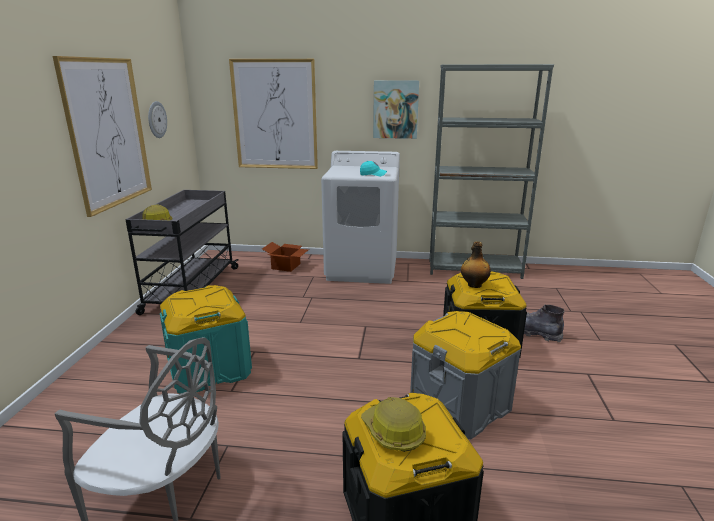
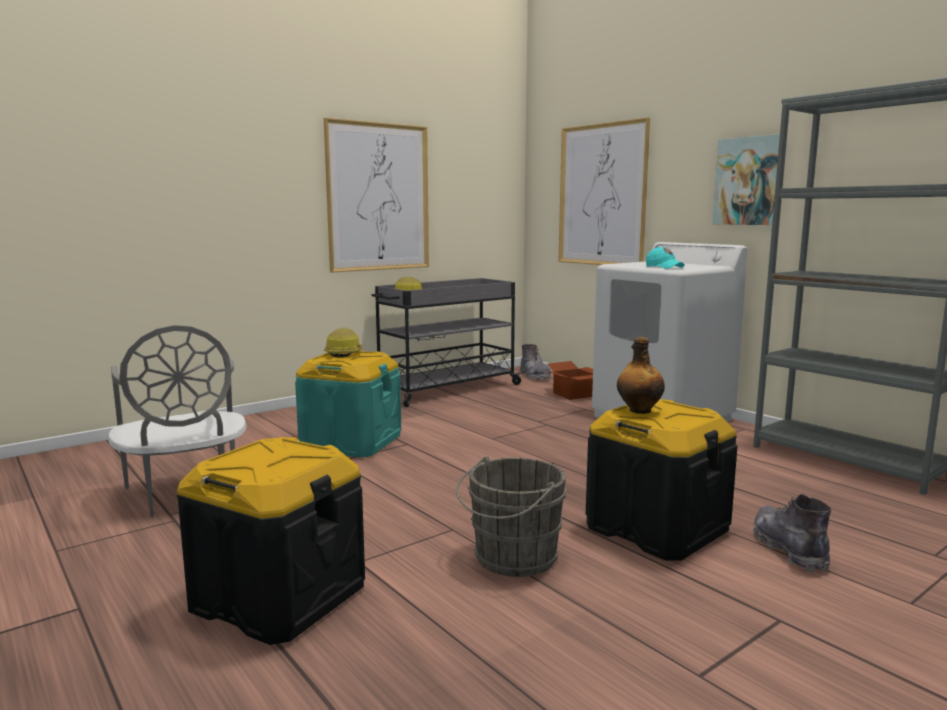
camera: 45 degrees right, 10 degrees down
(156, 119) = (458, 194): wall clock -> none
(235, 258) = (534, 376): none -> grey boot
(393, 432) = (250, 455): hard hat -> hard hat (344, 353)
(459, 405) = (511, 558): grey storage box -> grey bucket

